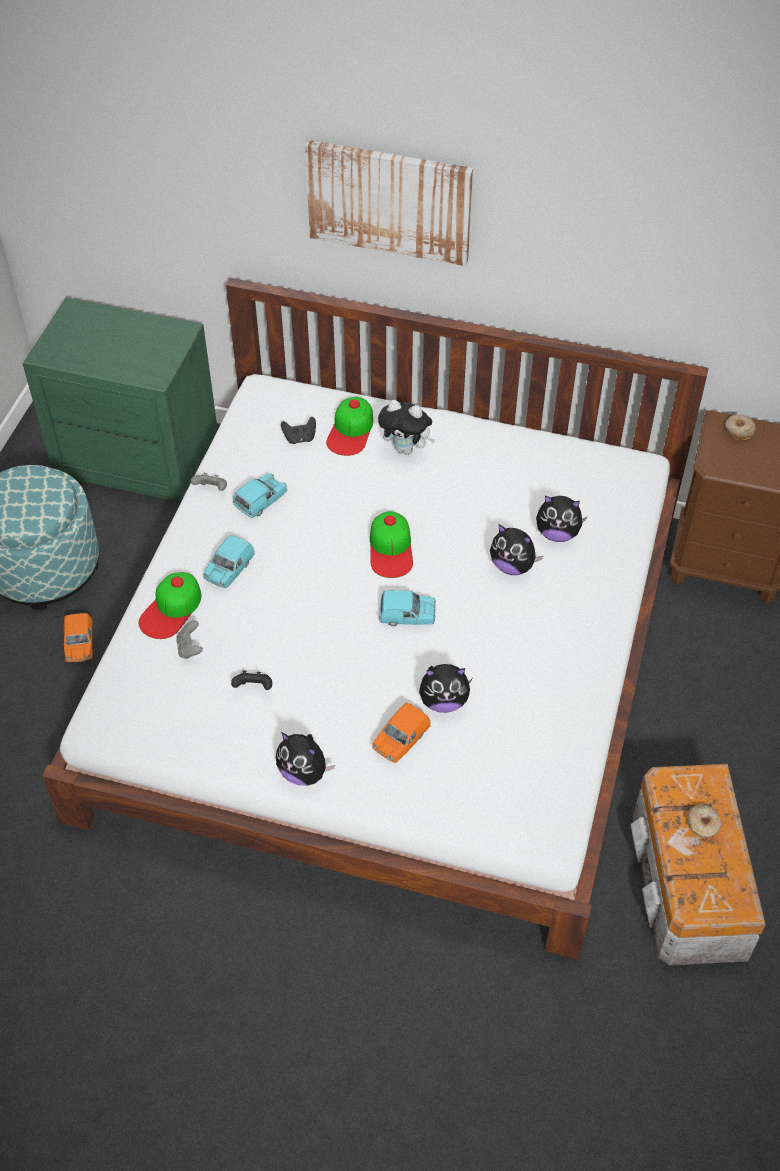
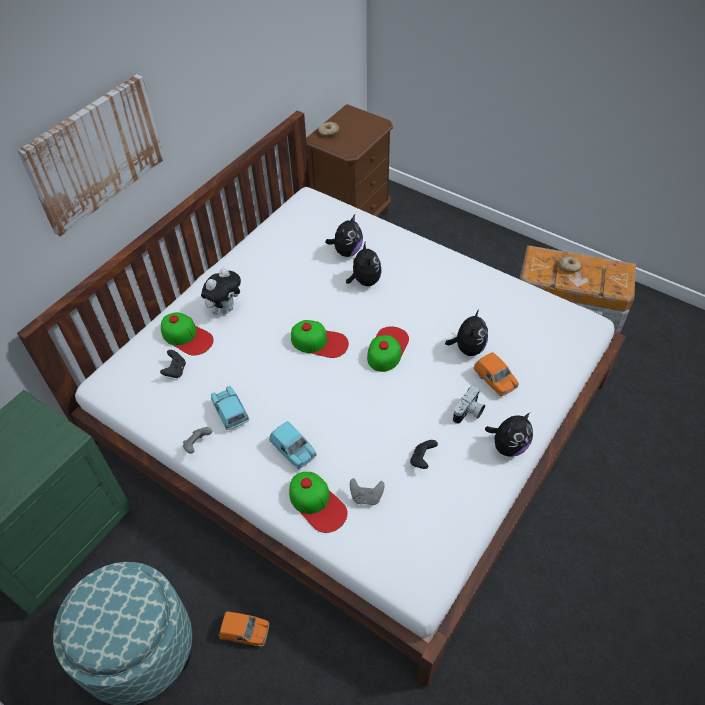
camera: 70 degrees left, 0 degrees up
(339, 722) = (469, 413): none -> camera
(407, 616) = (387, 348): turquoise toy car -> cap
(512, 566) = (364, 281): plush toy -> plush toy turned 60 degrees counterclockwise

